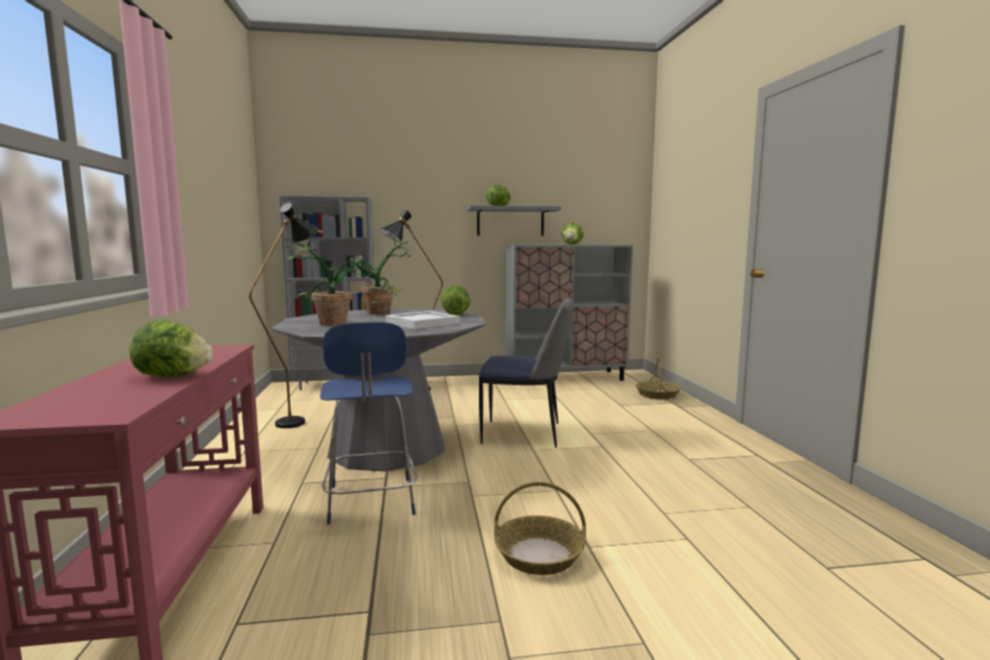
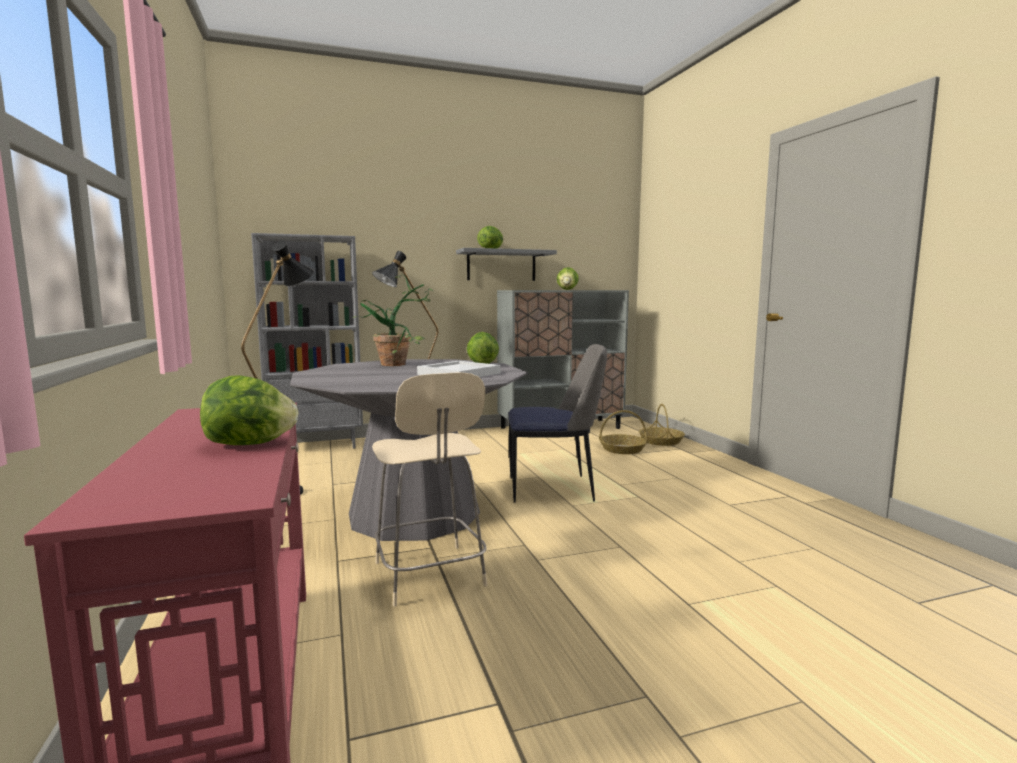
camera: 10 degrees left, 0 degrees up
(325, 324) = (350, 378): potted plant -> none
(371, 502) = (430, 576): blue chair -> beige chair
(538, 555) = (643, 618): basket -> basket (622, 449)

